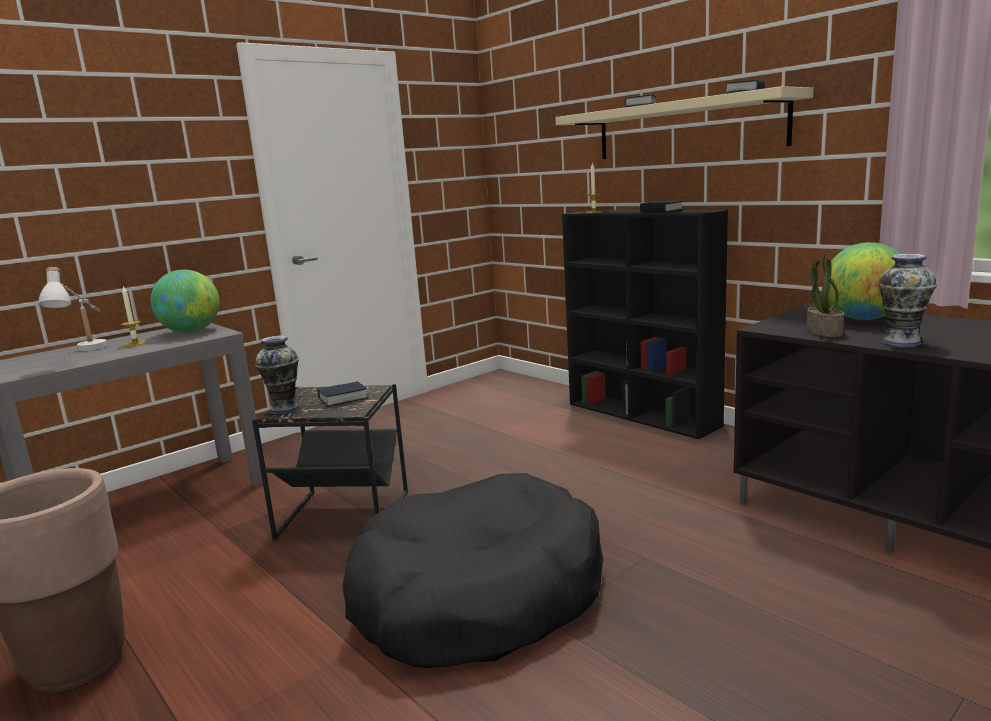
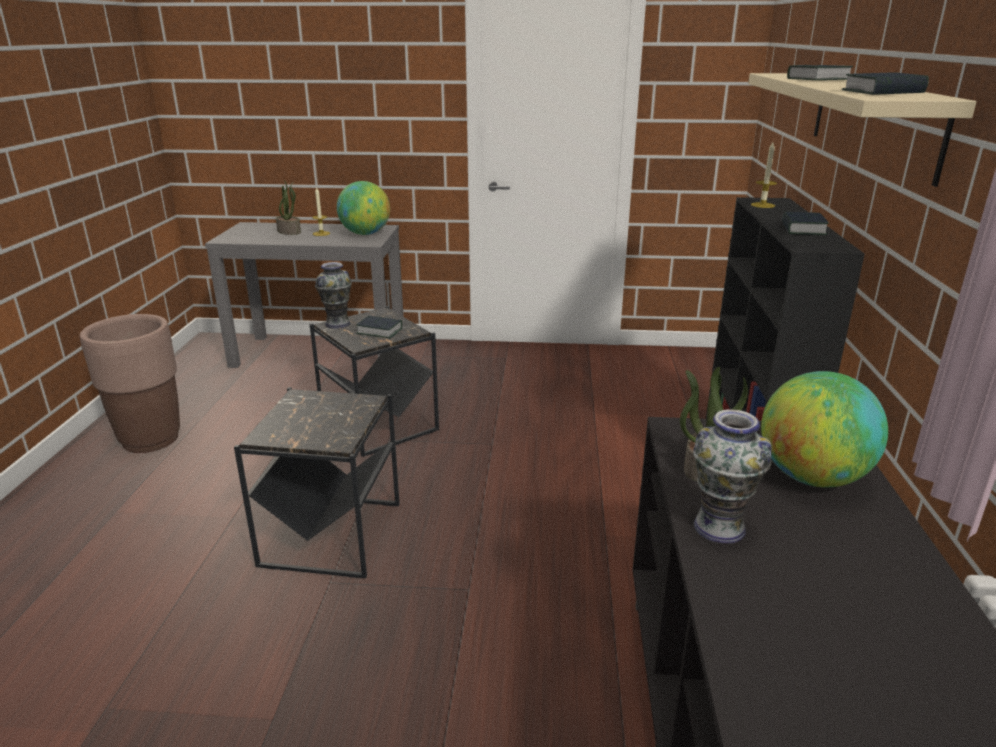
camera: 45 degrees right, 10 degrees up
(86, 352) = (289, 232): white table lamp -> potted plant
(478, 595) = (333, 534): black dog bed -> black side table

